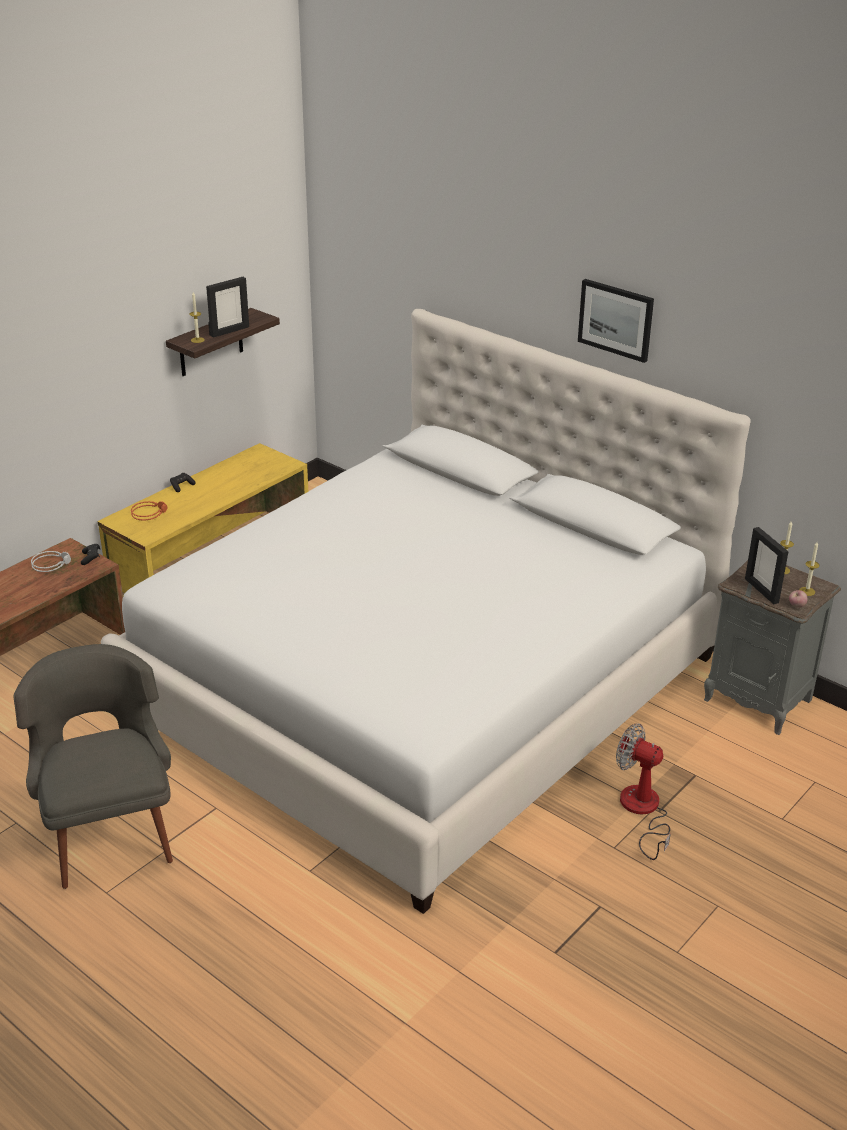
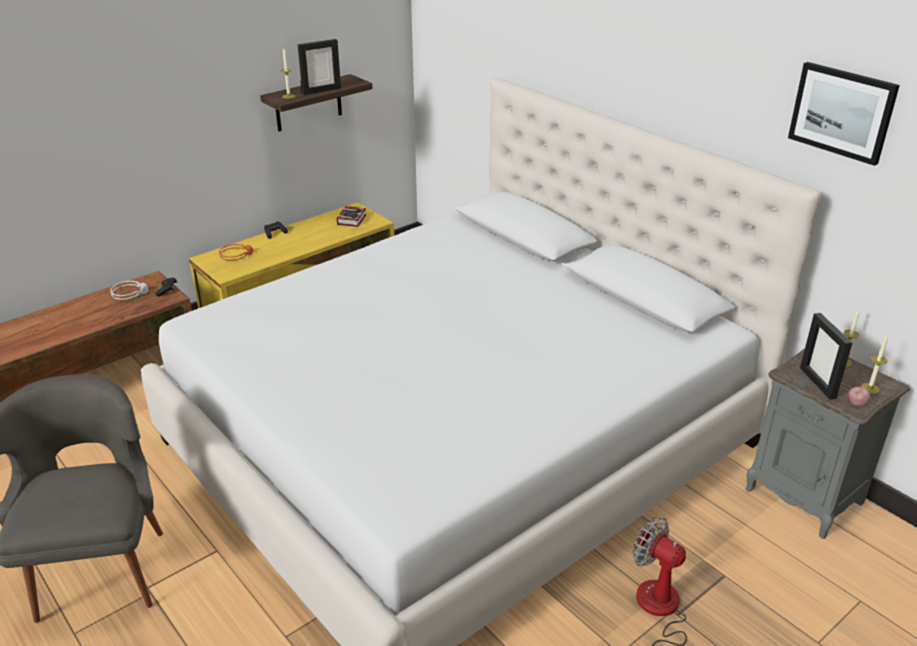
camera: 10 degrees right, 0 degrees up
(261, 463) = (353, 219): none -> book
(616, 319) = (684, 85): picture -> picture (842, 112)

